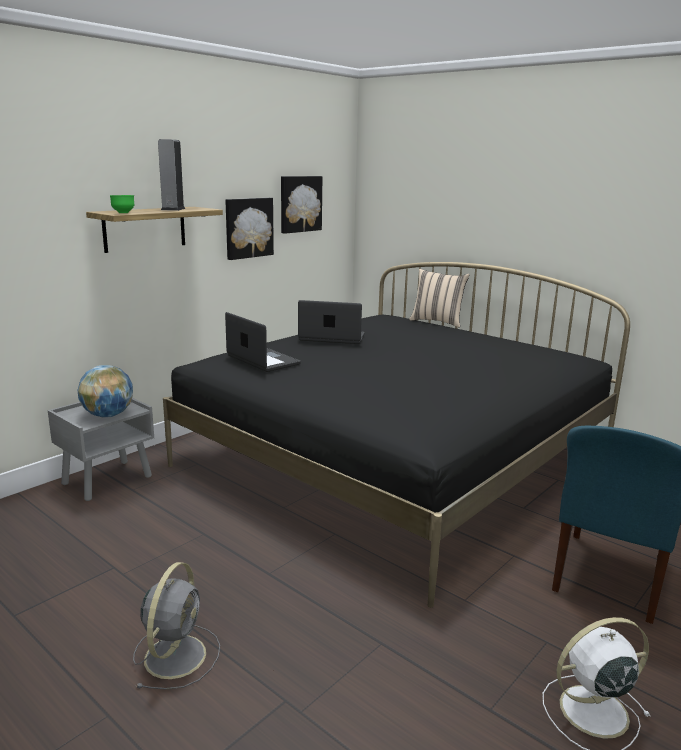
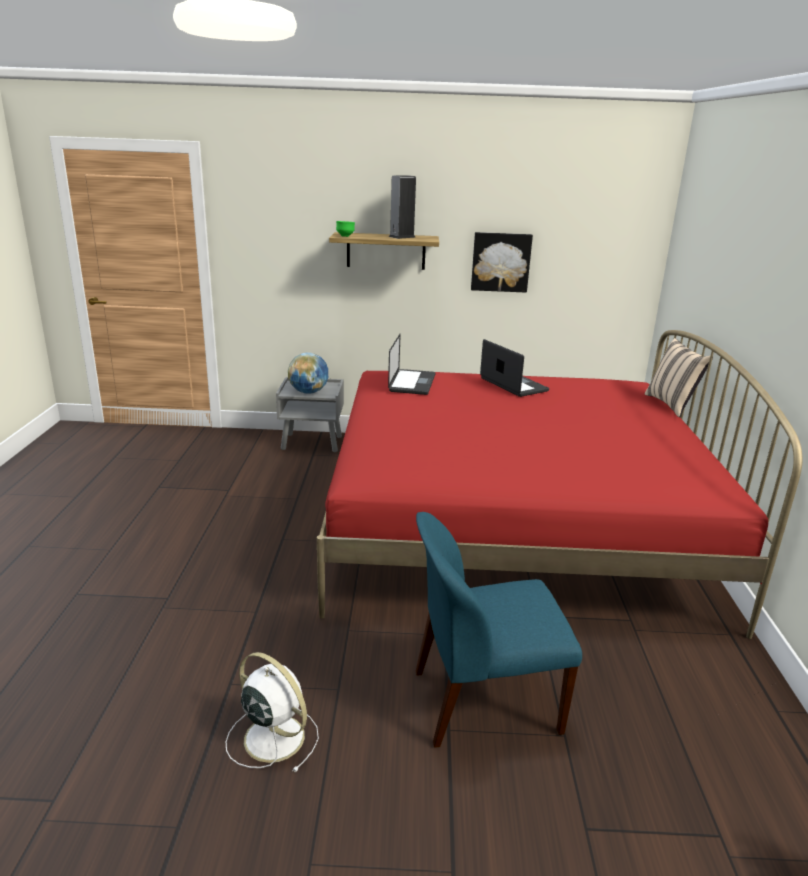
camera: 50 degrees right, 5 degrees up
(176, 654) = (173, 545): grey fan -> none
(300, 204) = (575, 244): picture -> none
(395, 461) = (512, 524): black bed -> red bed

